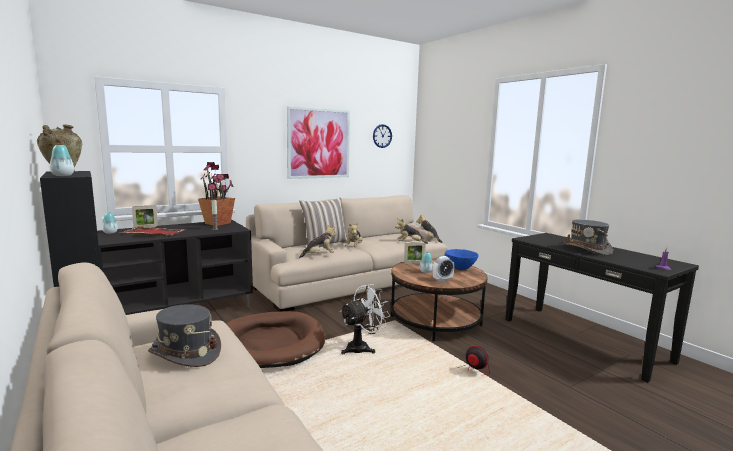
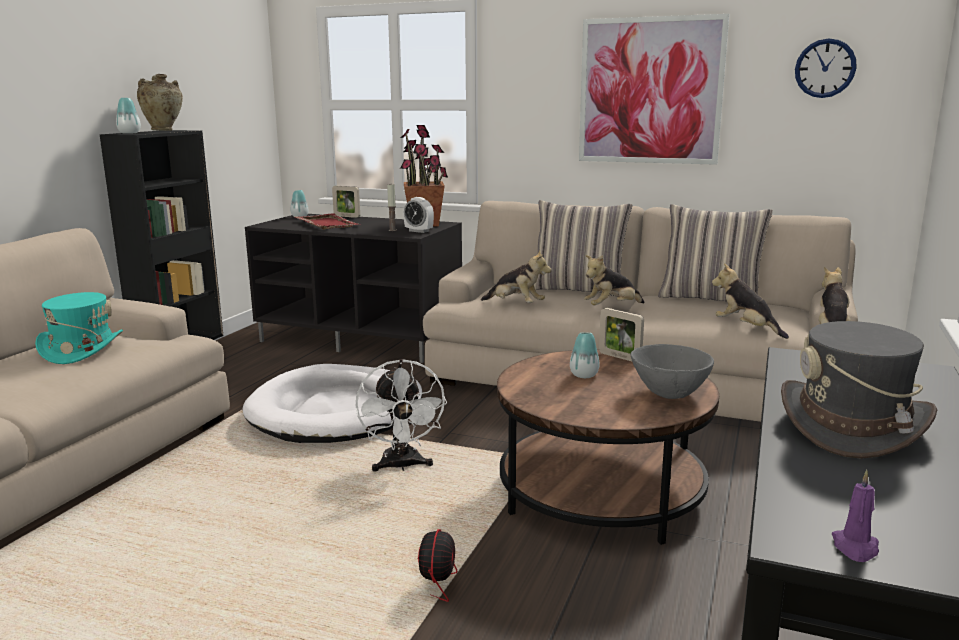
camera: 55 degrees right, 5 degrees up
(185, 353) = (81, 349): grey hat -> turquoise hat
(271, 343) = (337, 411): brown dog bed -> white dog bed
(362, 347) = (402, 466): white fan -> white fan turned 60 degrees clockwise
(375, 236) = (710, 298): none -> pillow
(442, 279) = (563, 395): alarm clock -> alarm clock (419, 231)
(460, 268) = (669, 394): blue bowl -> grey bowl

